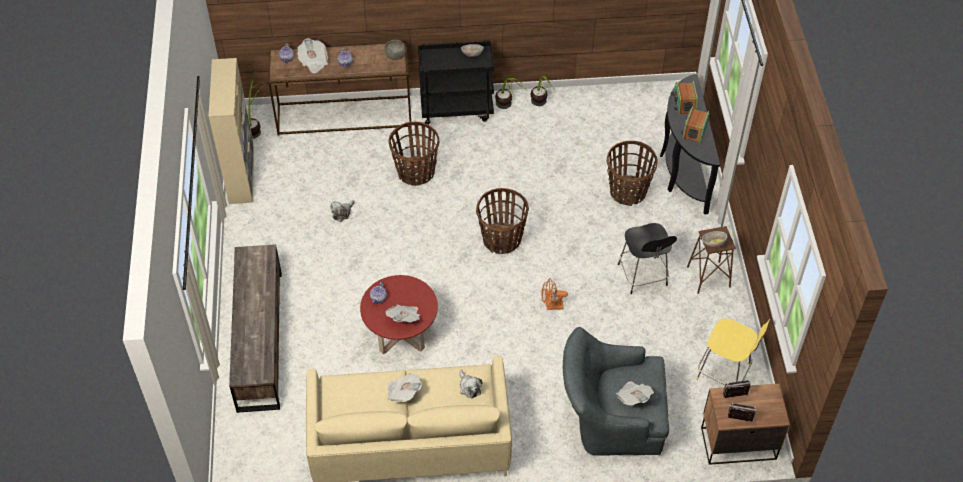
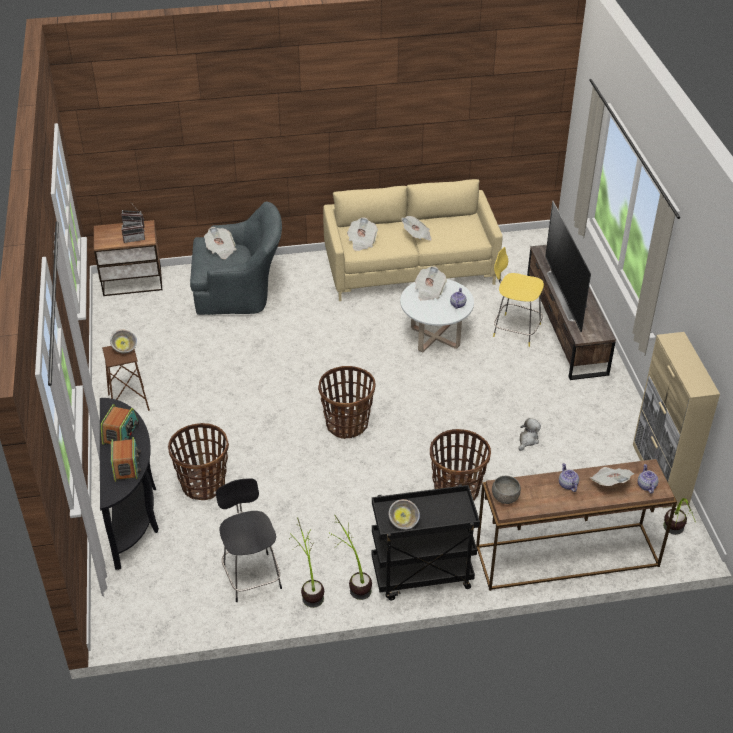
camera: 175 degrees right, 10 degrees down
(260, 306) = (567, 295): none -> television
(401, 335) = (435, 337): red coffee table -> white coffee table
(469, 387) = (361, 242): plush toy -> newspaper
(551, 306) = (292, 368): orange fan -> none
(643, 276) = (197, 399): black stool -> black stool (251, 575)
(725, 373) = (131, 326): yellow stool -> yellow stool (515, 329)

